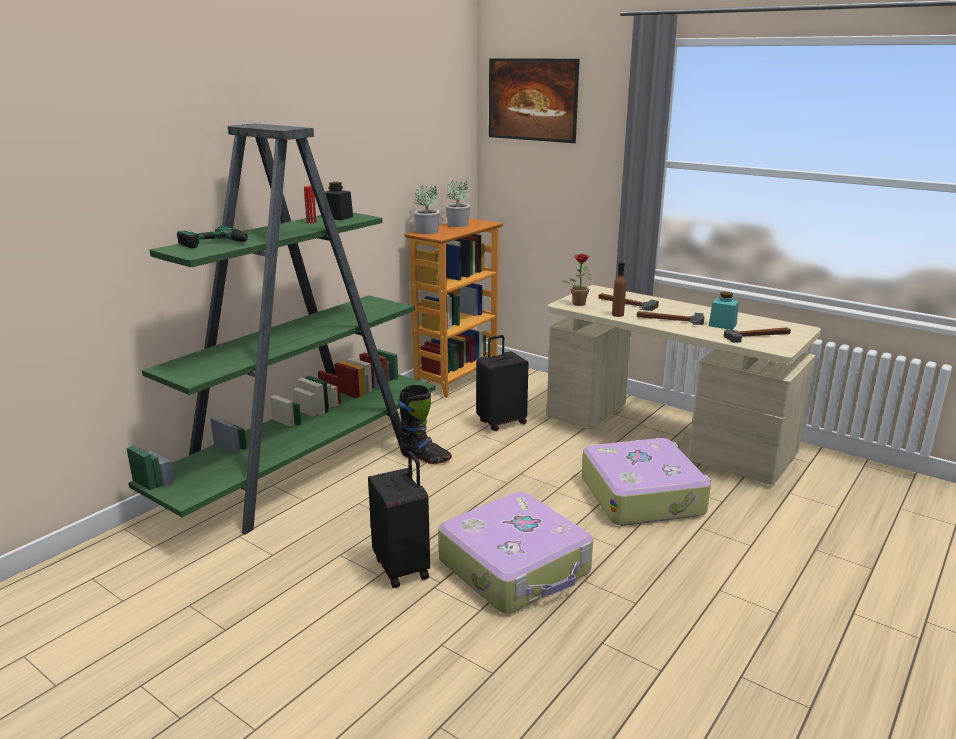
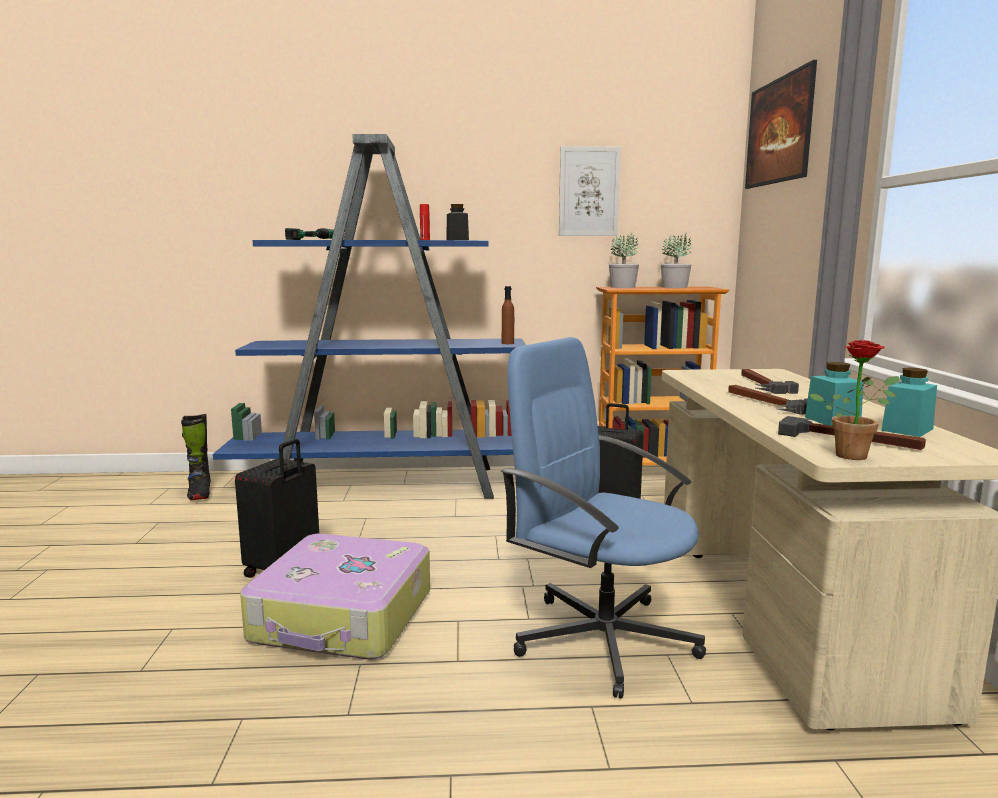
camera: 50 degrees right, 10 degrees down
(305, 468) = (391, 484): green bookcase -> blue bookcase
(392, 149) = (589, 192): none -> picture
(425, 458) = (481, 512): black boot -> black boot (199, 494)
(579, 303) = (704, 374): potted plant -> potted plant (854, 454)
(617, 315) = (714, 388): brown bottle -> brown bottle (507, 343)
(642, 495) = (602, 638): suitcase -> blue office chair
(753, 321) = (907, 429): none -> turquoise jar

